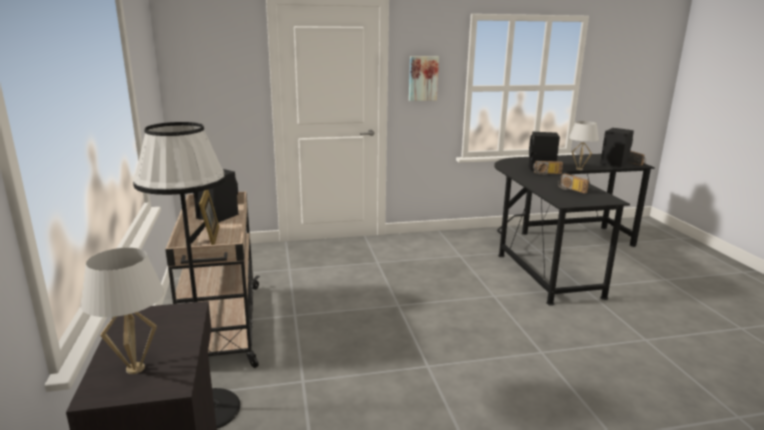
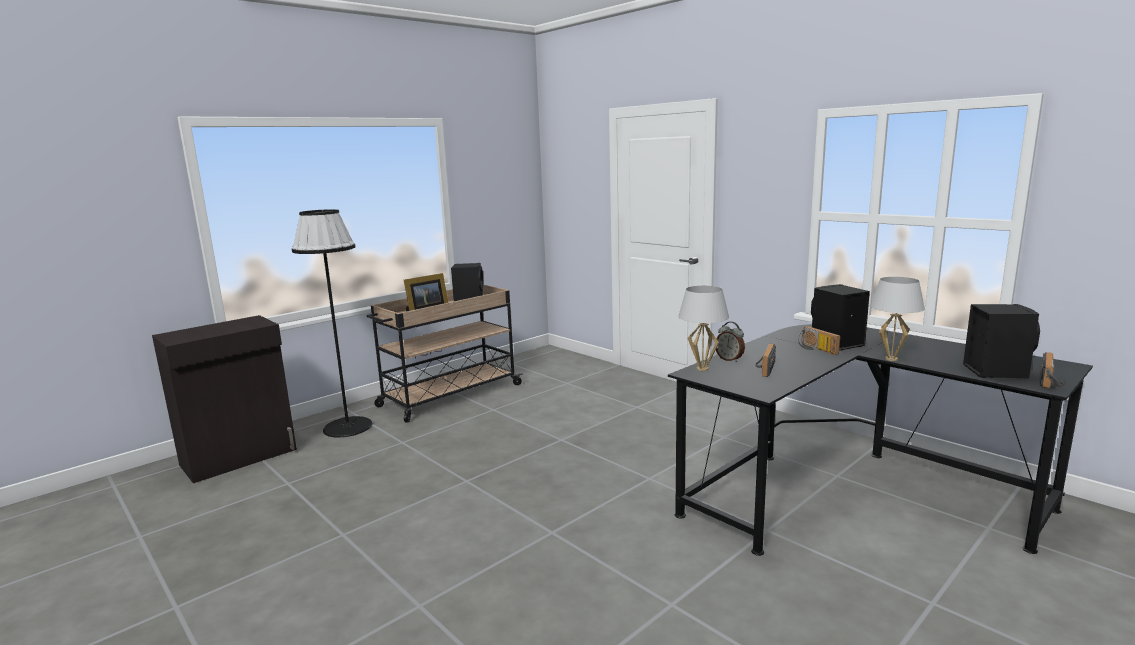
camera: 60 degrees right, 5 degrees down
(135, 368) = (192, 333): white table lamp -> white table lamp (702, 369)
(423, 78) = (754, 198): picture -> none
(546, 190) = (729, 359): none -> alarm clock

